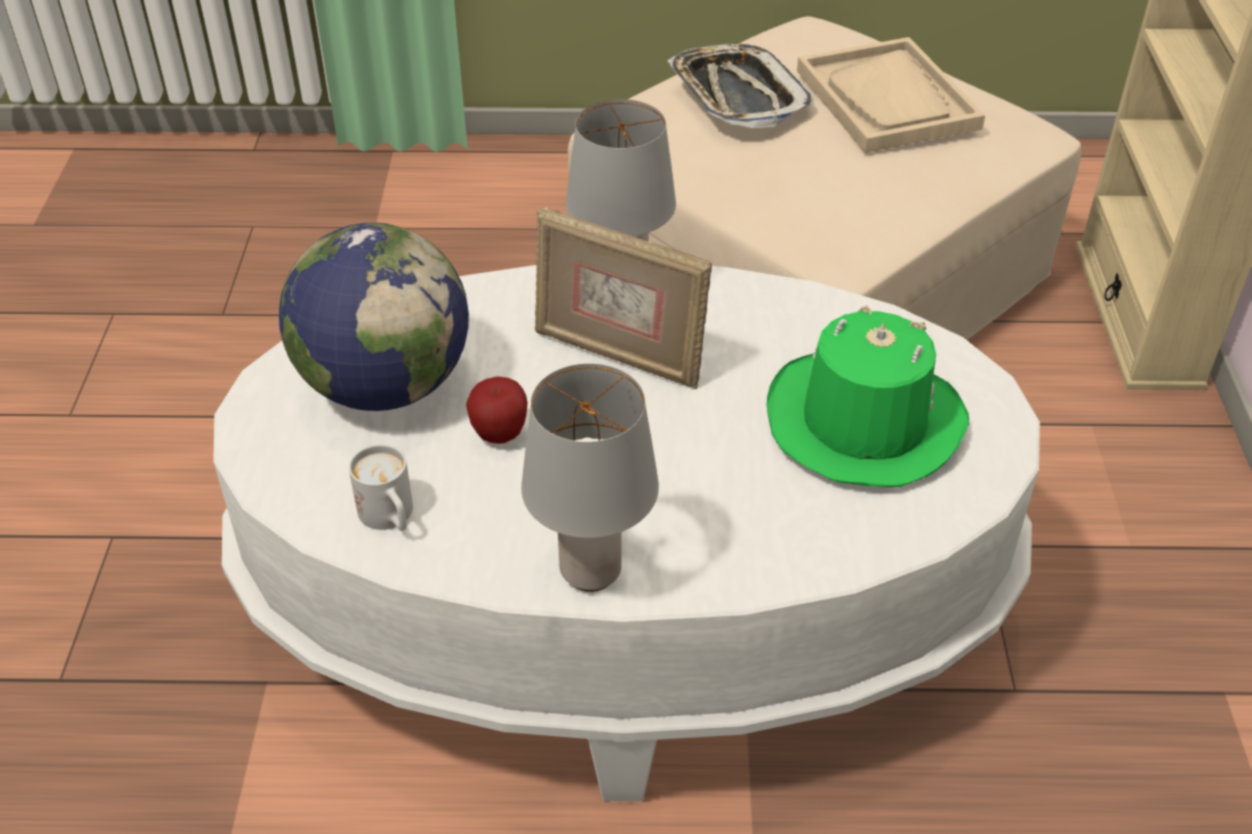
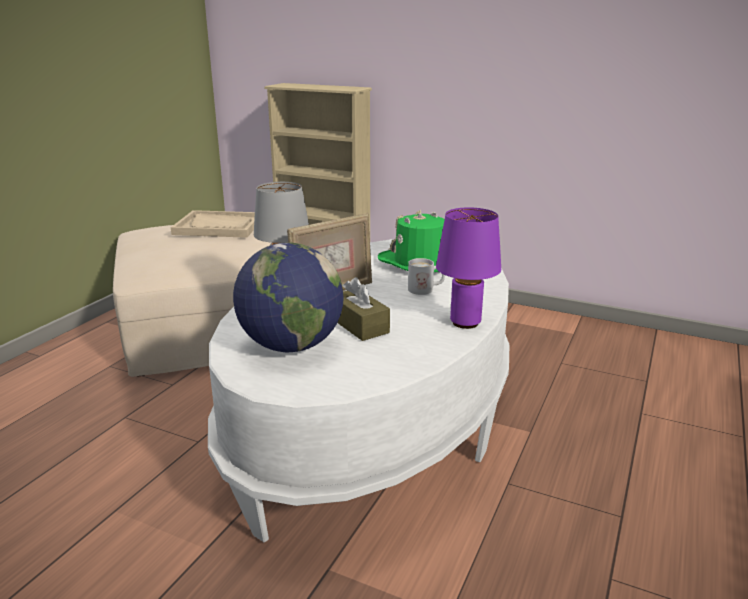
camera: 65 degrees left, 20 degrees down
(390, 518) = (393, 360): white mug -> white mug (426, 289)
(499, 435) = (359, 325): apple -> brown tissue box
(589, 570) = (464, 323): grey table lamp -> purple table lamp
(737, 95) = (168, 247): tray -> none

